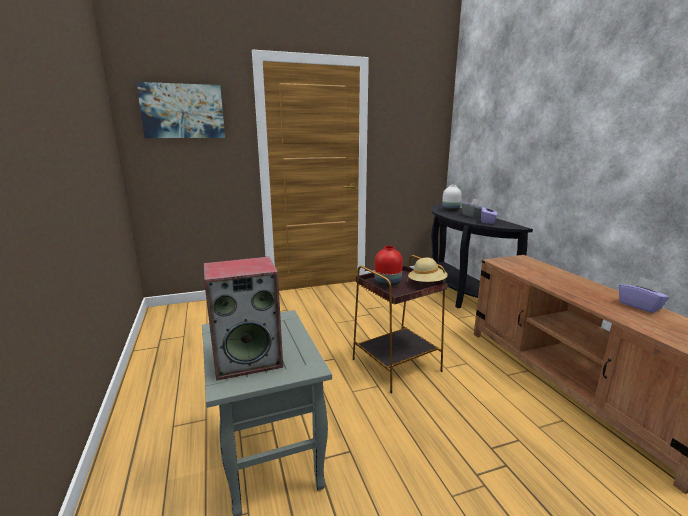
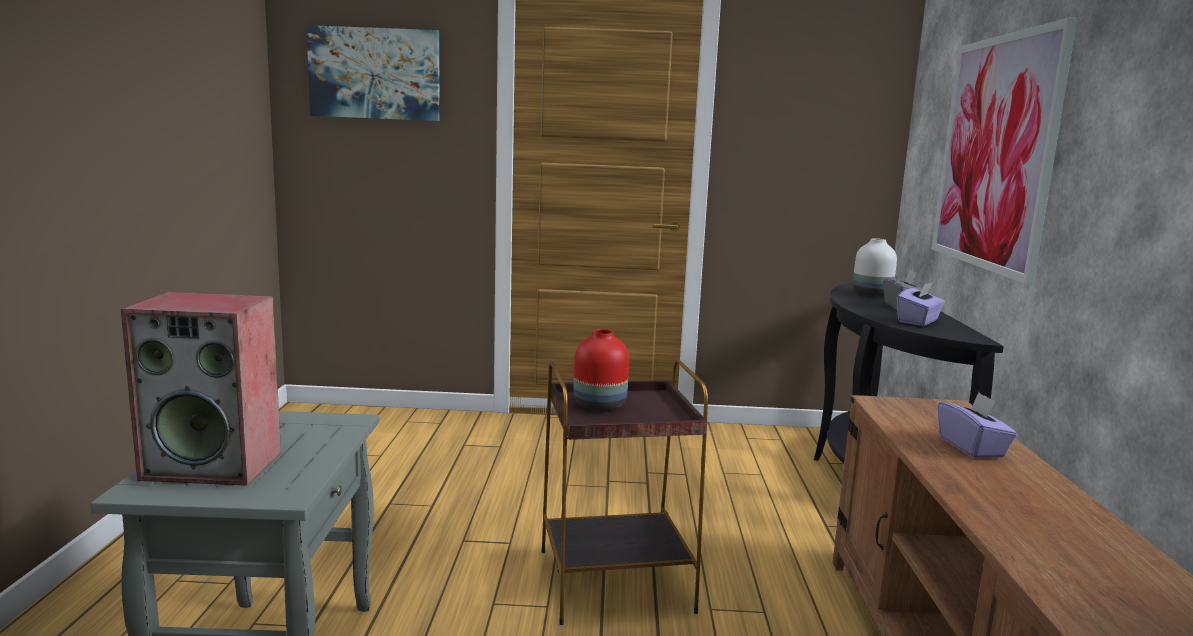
camera: 20 degrees right, 5 degrees down
(427, 284) = (675, 418): beige hat -> none
(516, 143) = (995, 153): none -> picture
(639, 306) = (1102, 538): purple tissue box -> purple tissue box (972, 448)

